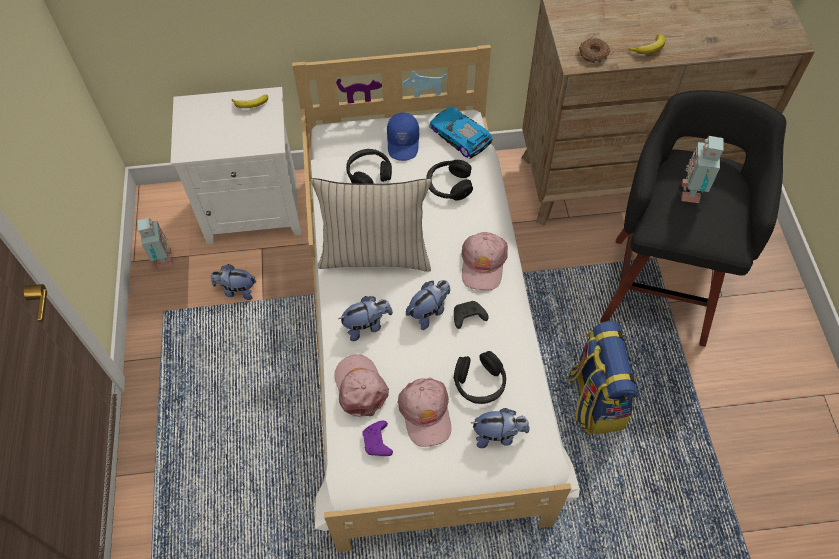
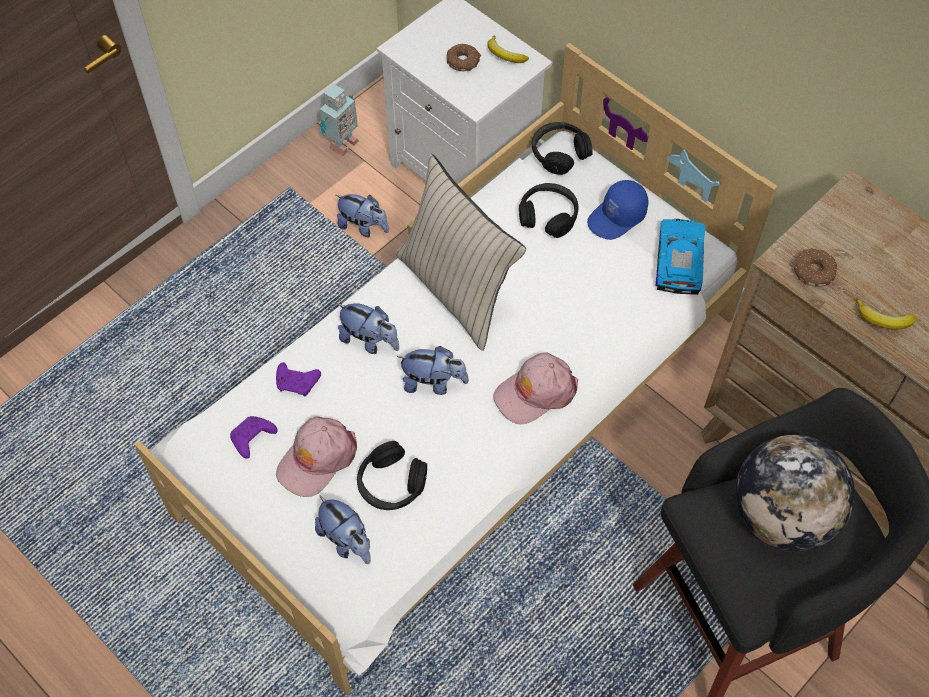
camera: 50 degrees right, 0 degrees up
(233, 127) = (463, 61): none -> donut
(237, 290) = (363, 227): plush toy -> plush toy turned 150 degrees clockwise
(360, 387) = (298, 383): pink cap -> purple game controller
(449, 185) = (604, 294): black headphones -> black headphones (559, 153)
(468, 317) = (458, 422): black game controller -> none
(595, 399) = (530, 642): backpack -> none
(692, 191) = (782, 516): toy robot -> globe

